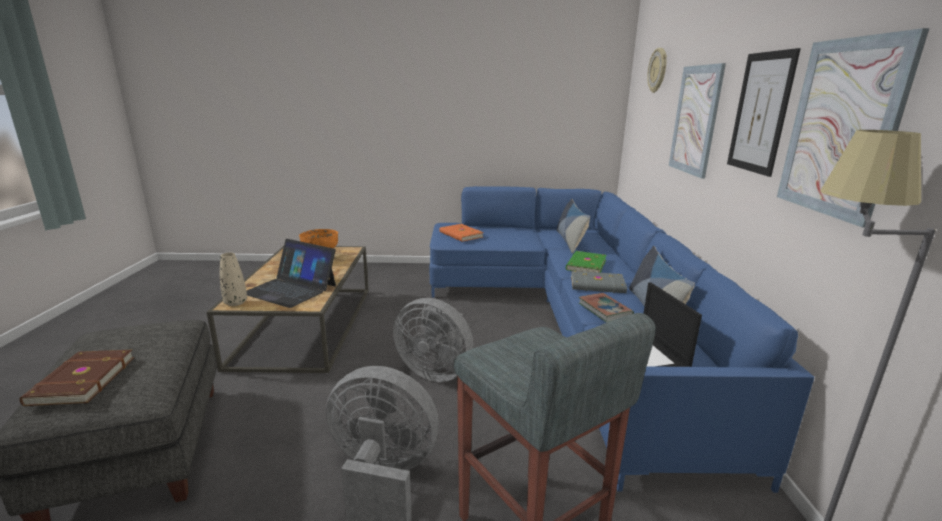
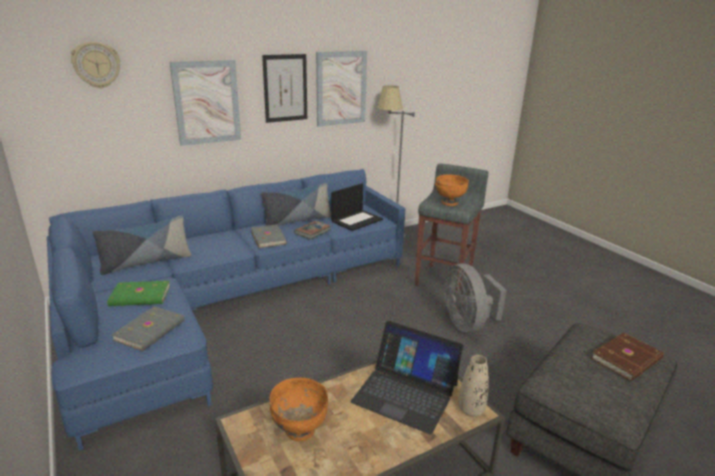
camera: 120 degrees left, 5 degrees up
(290, 289) = (405, 392): laptop -> laptop turned 120 degrees clockwise
(436, 371) = (359, 343): grey fan -> none
(460, 235) = (151, 331): orange book -> grey book
(529, 354) = (449, 203): none -> orange bowl
(585, 265) = (224, 247): green book -> green book (140, 296)

